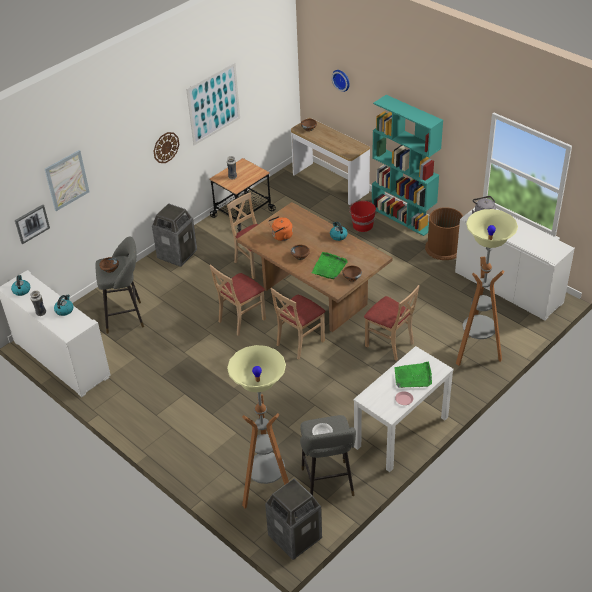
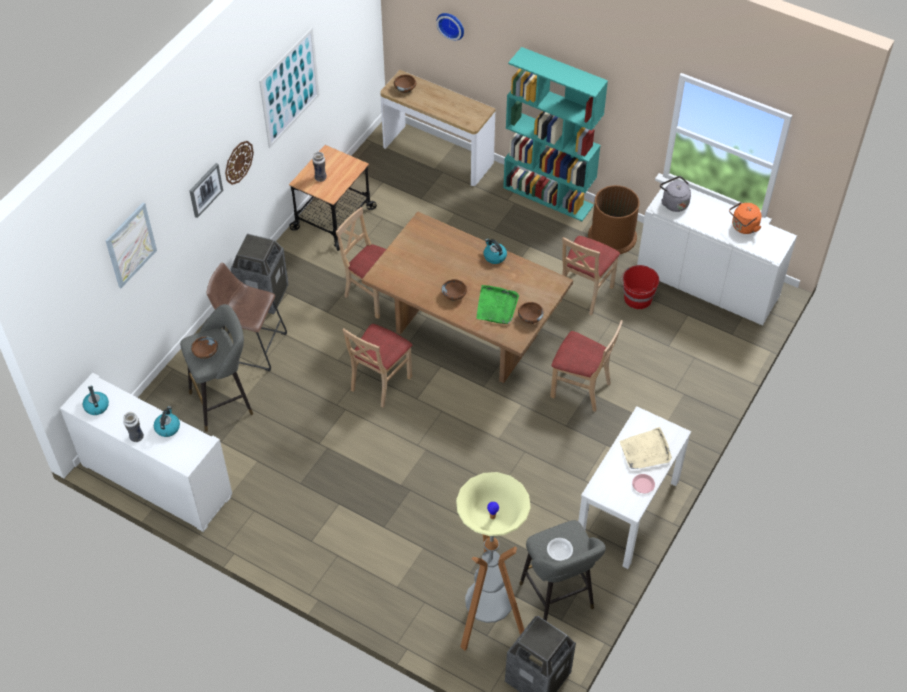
camera: 15 degrees left, 10 degrees up
(31, 223) = (94, 313): picture -> picture (205, 190)
(157, 284) = (251, 345): none -> brown stool
(281, 236) = (419, 268): orange kettle -> orange kettle (743, 227)
(299, 342) = (466, 404): beige chair -> beige chair (584, 292)
(362, 226) = (498, 216): red bucket -> red bucket (637, 299)
(413, 377) = (645, 451): green tray -> beige tray
(476, 353) = (690, 385): floor lamp -> none

